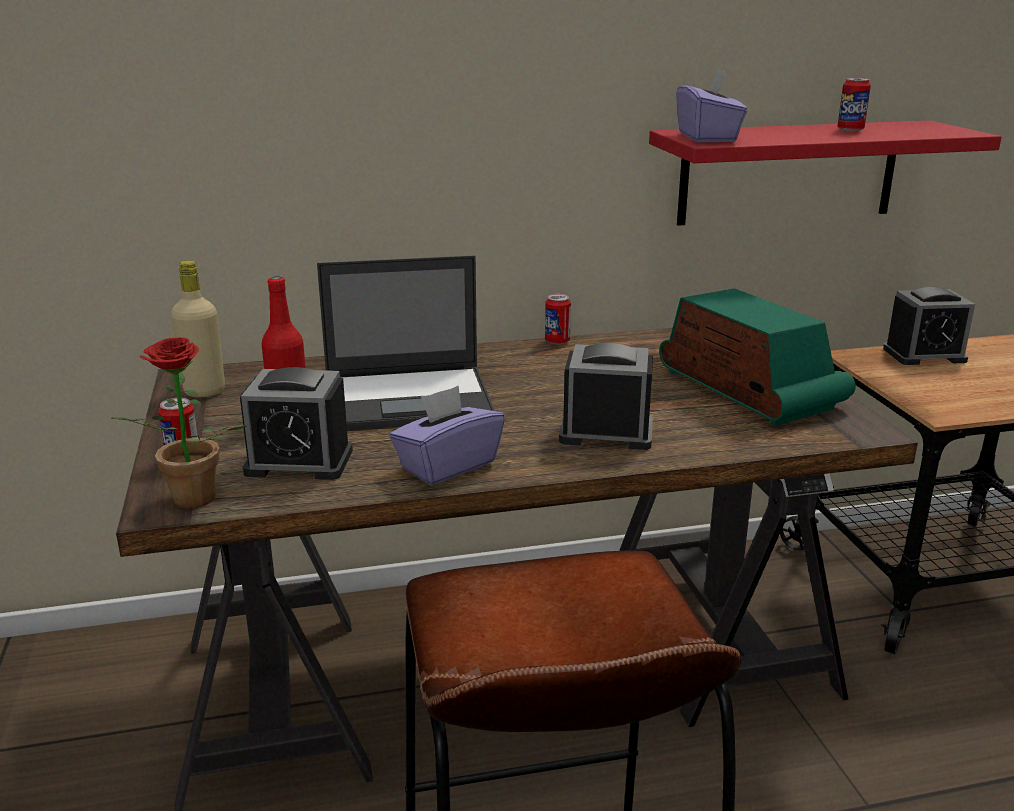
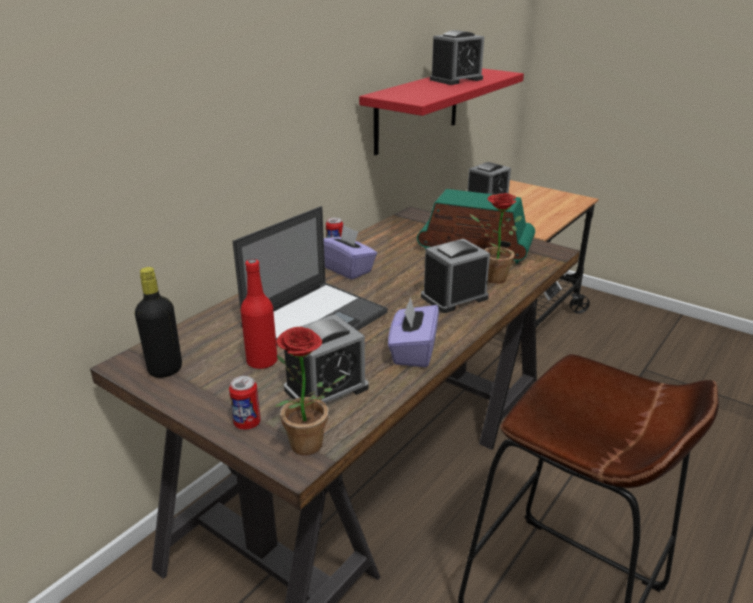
camera: 40 degrees left, 5 degrees up
(204, 391) = (165, 369): beige bottle -> black bottle
(700, 428) = (490, 277): none -> potted plant
(708, 138) = (408, 97): purple tissue box -> purple tissue box (347, 269)
(850, 130) = (456, 79): can -> alarm clock

